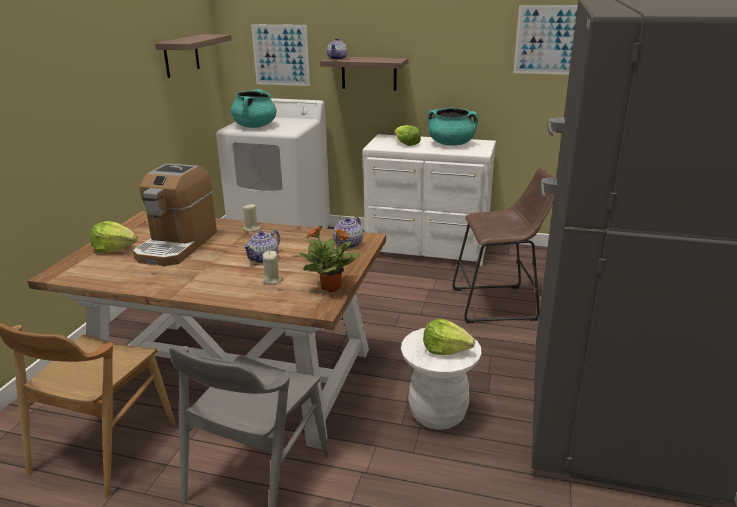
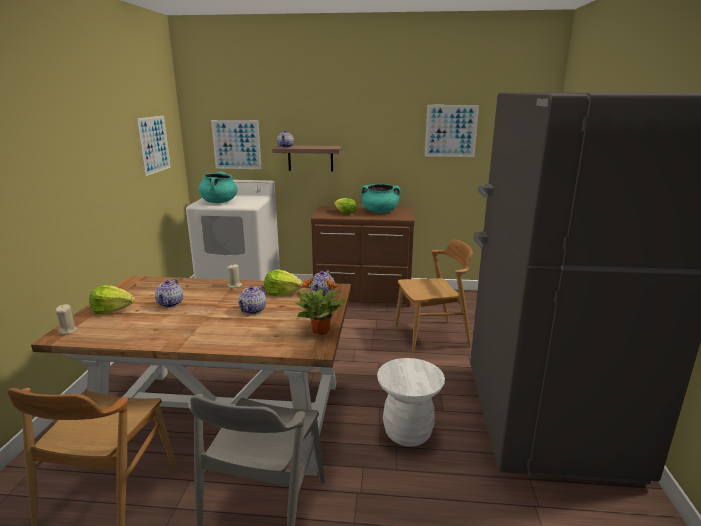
camera: 10 degrees left, 5 degrees down
(177, 245) = (171, 303): coffee machine -> teapot
(181, 55) = (154, 144): shelf -> picture
(271, 280) = (266, 328): beige candle -> beige candle (67, 331)
(427, 249) = (363, 297): white dresser -> brown dresser
(445, 349) = (415, 376): lettuce -> lettuce (282, 293)
(499, 304) = (431, 337): brown stool -> brown chair

